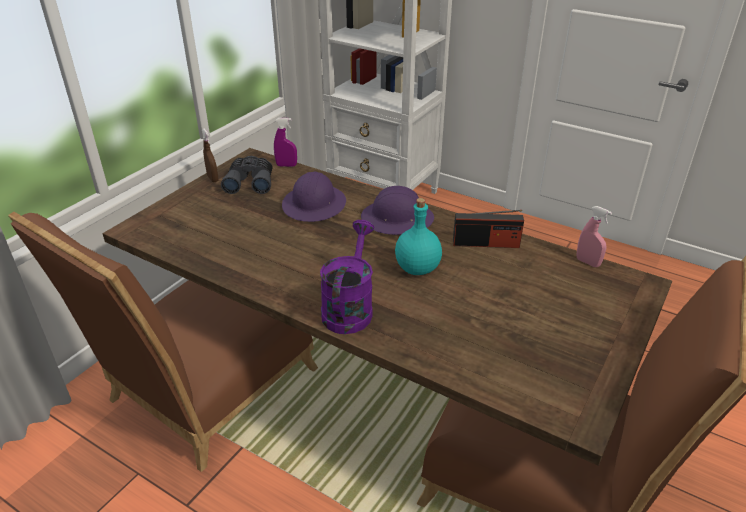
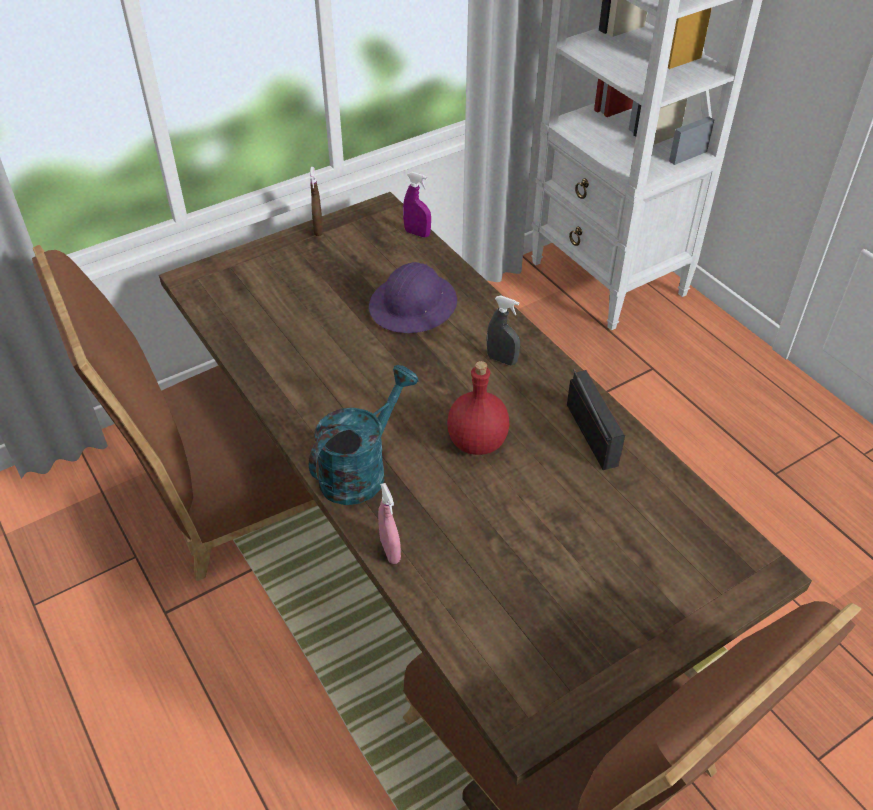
camera: 25 degrees right, 10 degrees up
(250, 182) = (358, 247): grey binoculars -> none
(349, 308) = (361, 469): purple watering can -> turquoise watering can
(397, 219) = (502, 360): purple hard hat -> grey spray bottle
(417, 268) = (477, 441): turquoise bottle -> red bottle
(486, 243) = (591, 434): radio -> radio turned 135 degrees counterclockwise
(587, 262) = (709, 510): pink spray bottle -> pink spray bottle (390, 551)

